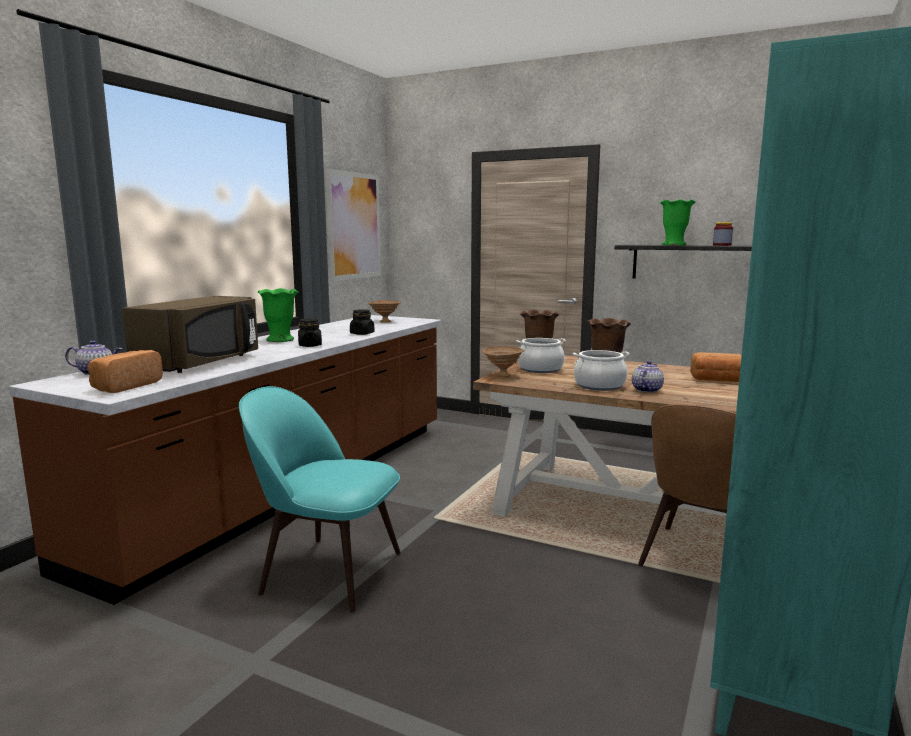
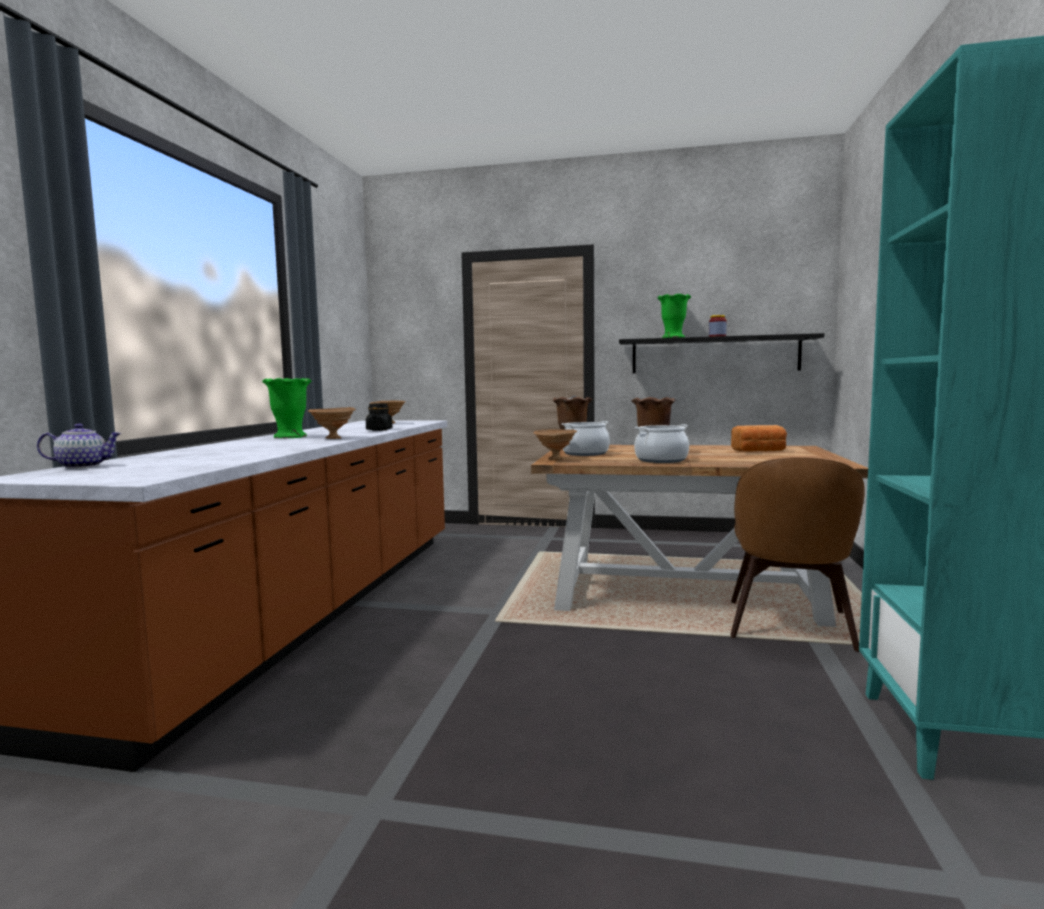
camera: 15 degrees left, 5 degrees down
(125, 386) = (144, 473): bread -> none
(202, 363) = (220, 454): brown microwave -> none
(310, 345) = (334, 438): black jar -> brown bowl
(327, 571) = (406, 689): turquoise chair -> none
(353, 226) = (338, 325): picture -> none
(646, 390) = (709, 460): teapot -> none

